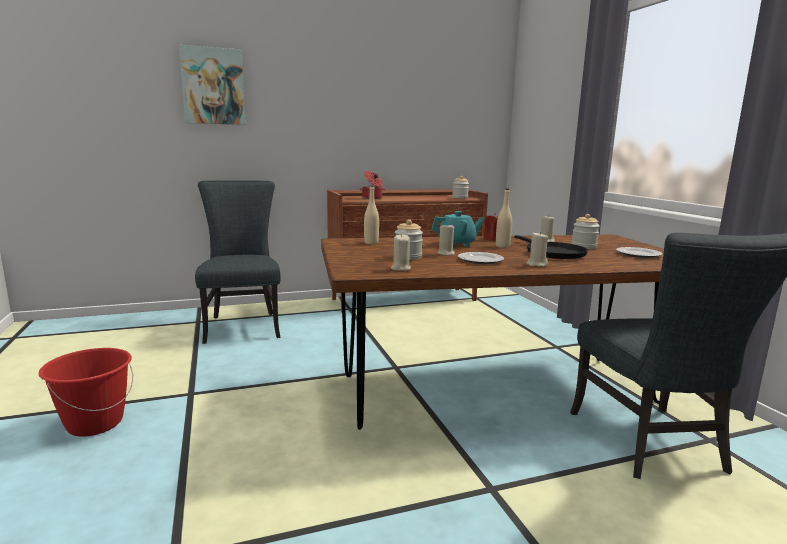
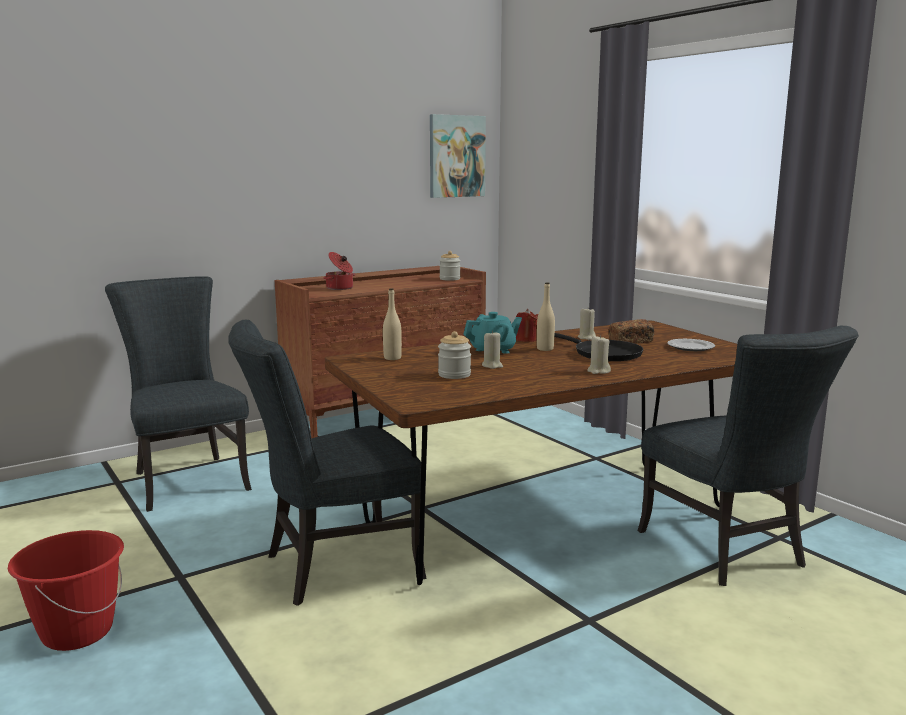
camera: 15 degrees left, 0 degrees up
(213, 86) = (111, 148): picture -> picture (456, 156)
(302, 403) = (333, 567): none -> grey chair
(400, 268) = (461, 391): beige candle -> none
(480, 260) = (536, 371): plate -> none
(584, 246) = (630, 341): jar -> bread

